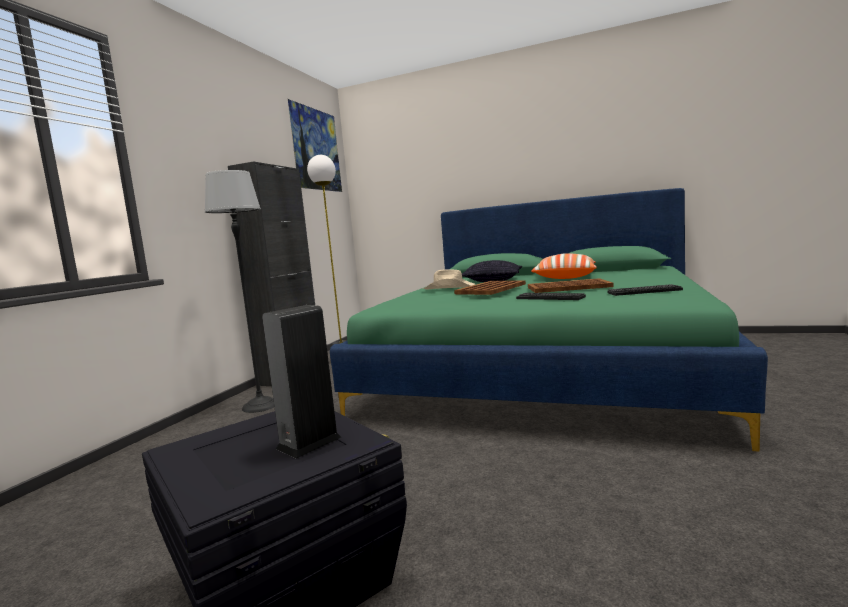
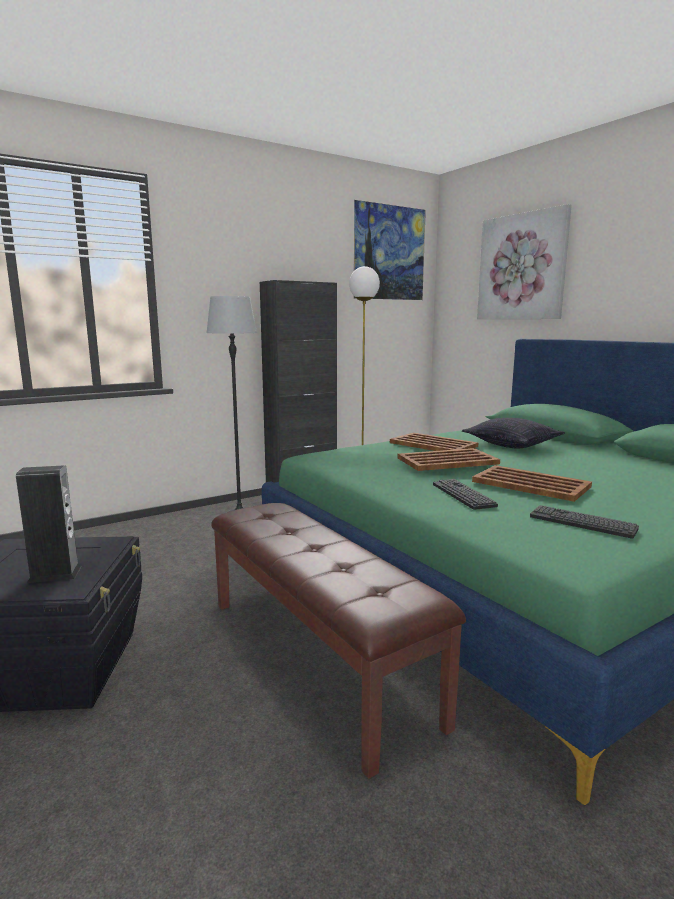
camera: 35 degrees right, 5 degrees up
(430, 159) = (521, 267): none -> picture
(449, 288) = (433, 445): beige hat -> brown tray
(507, 459) = (317, 657): none -> brown bench
(565, 277) = (598, 463): pillow -> none

